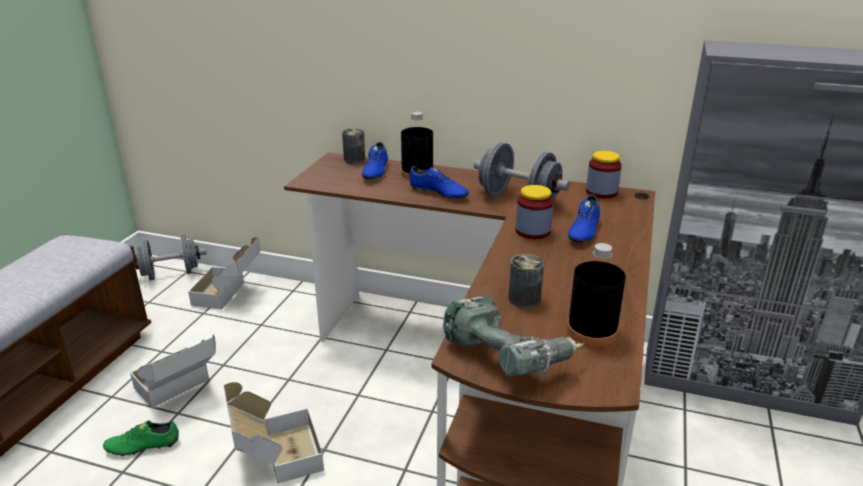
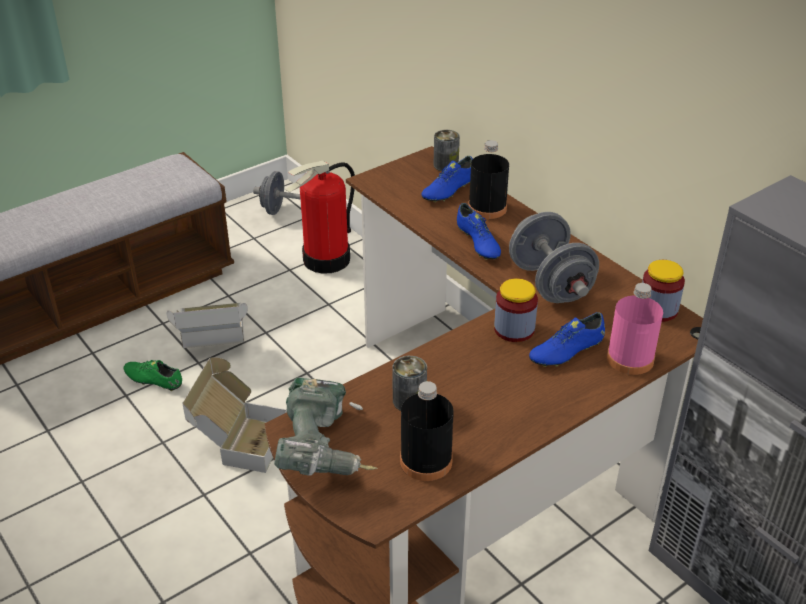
camera: 35 degrees right, 10 degrees up
(230, 295) = (327, 260): cardboard box -> fire extinguisher
(625, 221) = (630, 359): none -> pink bottle

